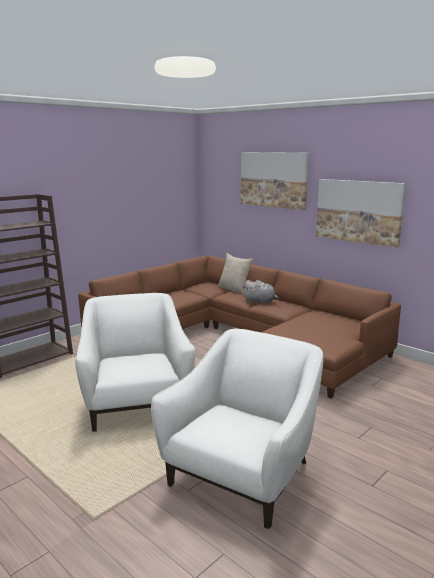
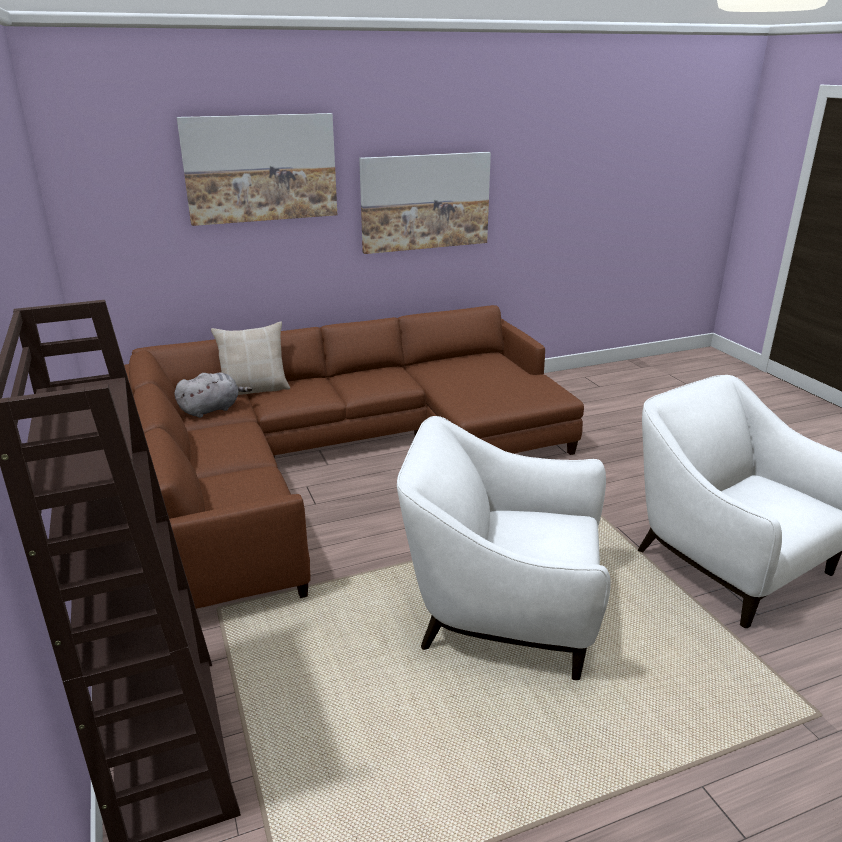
camera: 65 degrees left, 10 degrees up
(260, 301) = (341, 386): grey plush toy -> grey plush toy (212, 409)

